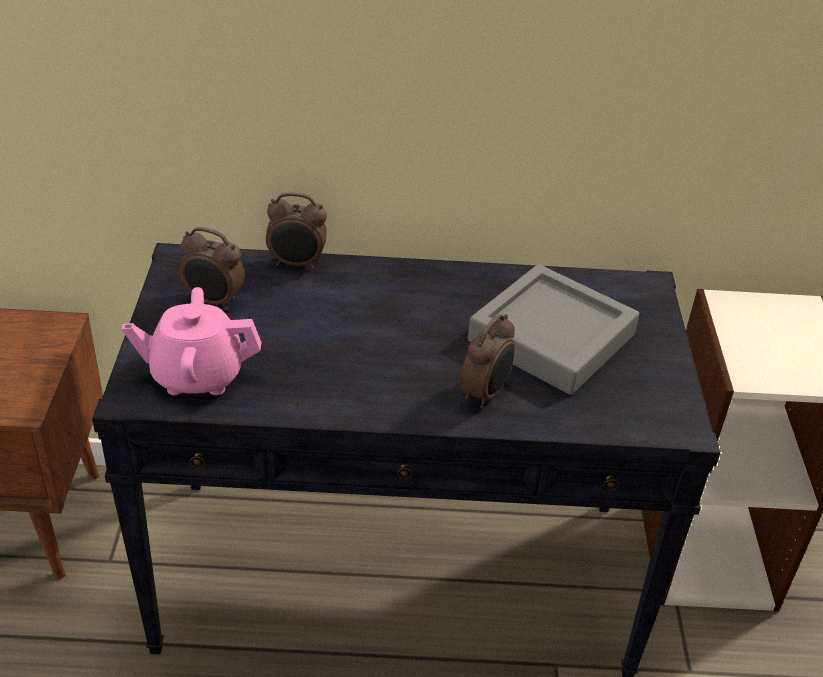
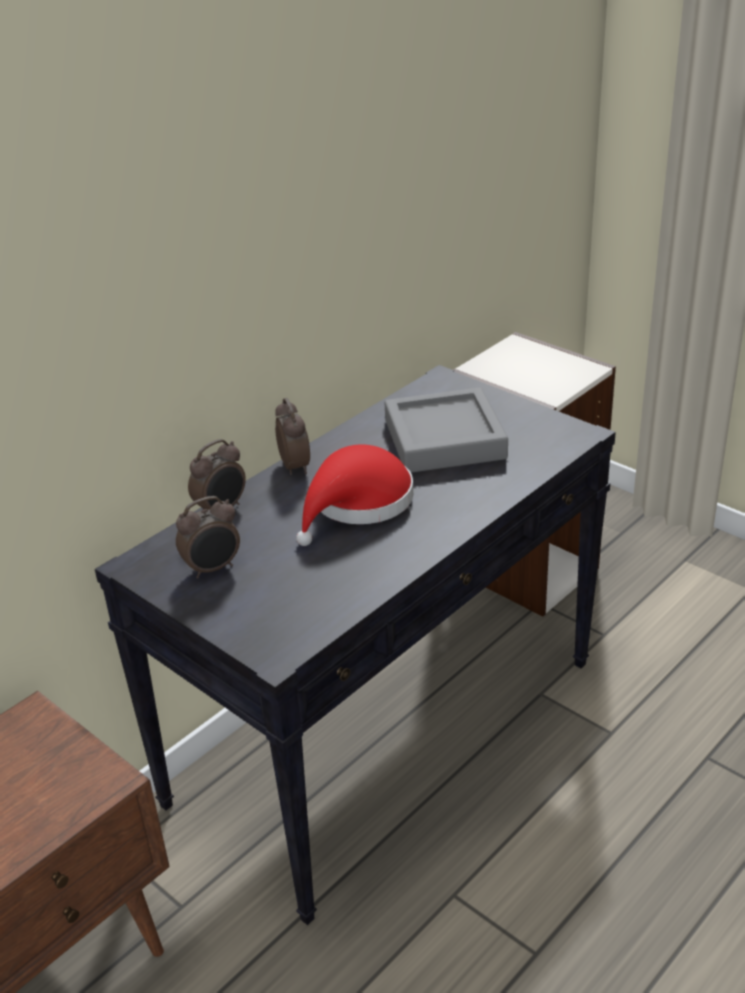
camera: 45 degrees left, 5 degrees down
(197, 375) = (291, 612): pink teapot -> none
(388, 335) = (357, 503): none -> red hat
(485, 393) = (466, 491): alarm clock -> alarm clock (296, 466)

